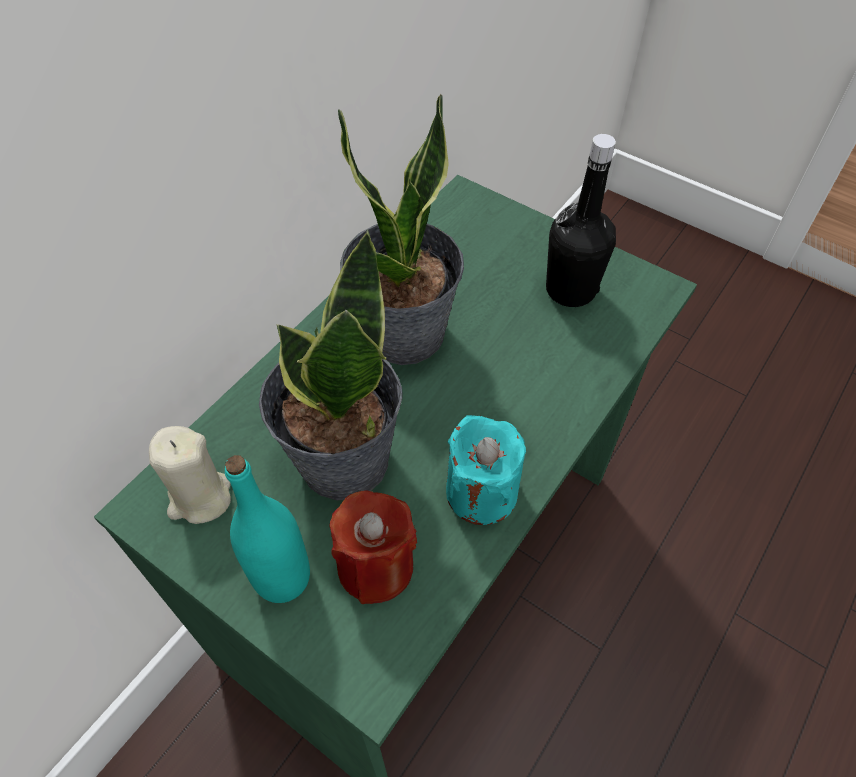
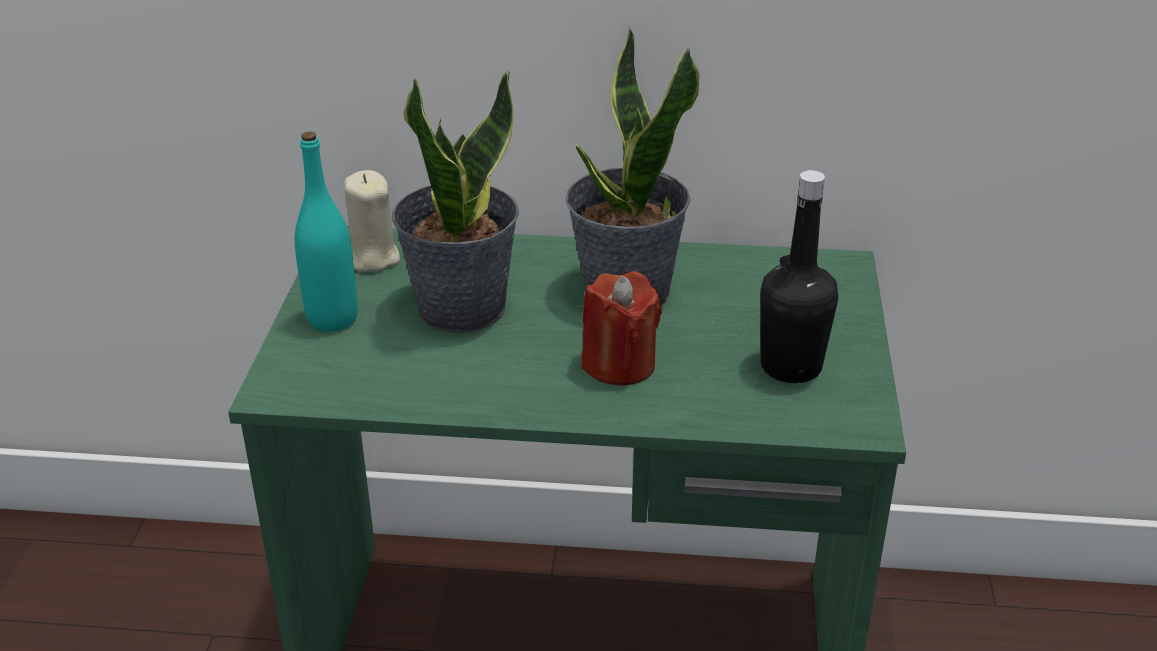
camera: 60 degrees right, 20 degrees down
(376, 566) = (374, 358): red candle -> red candle (619, 364)
(481, 492) = (490, 388): turquoise candle -> none

